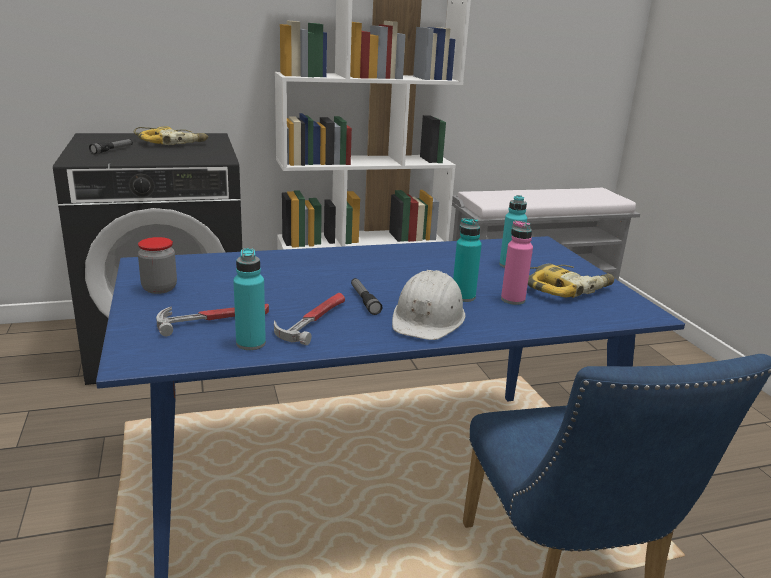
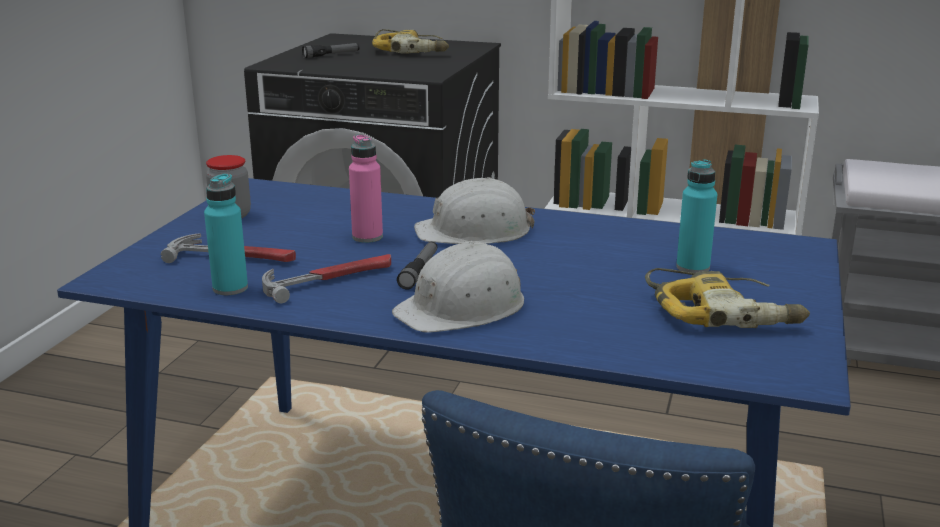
camera: 35 degrees right, 0 degrees up
(357, 267) = (475, 231): none -> white hard hat
(463, 297) = (551, 293): turquoise bottle -> none
(512, 300) = (616, 311): pink bottle -> pink bottle (367, 237)

